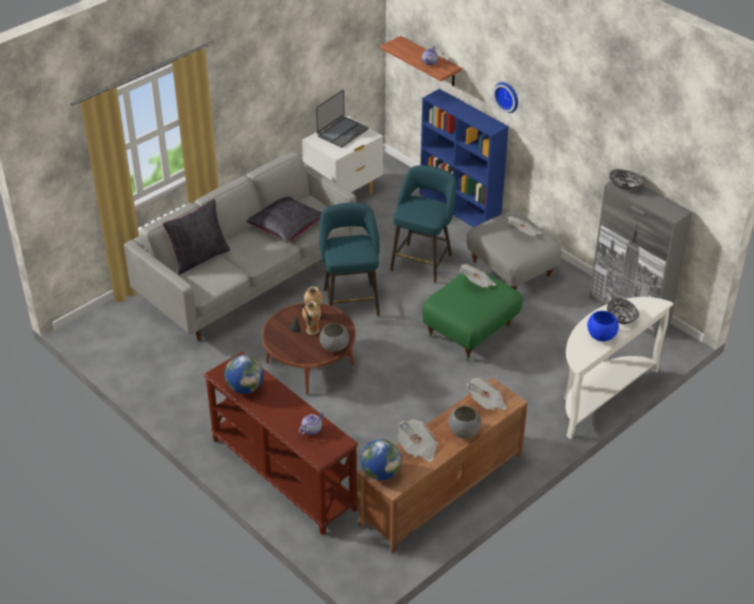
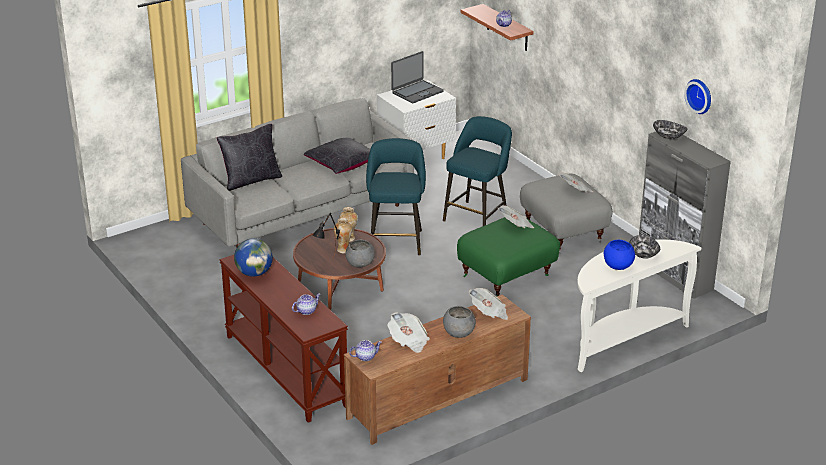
camera: 10 degrees right, 10 degrees down
(381, 473) = (366, 357): globe -> teapot
(460, 209) = (528, 178): blue bookcase -> none
(507, 96) = (572, 56): wall clock -> wall clock (700, 95)

